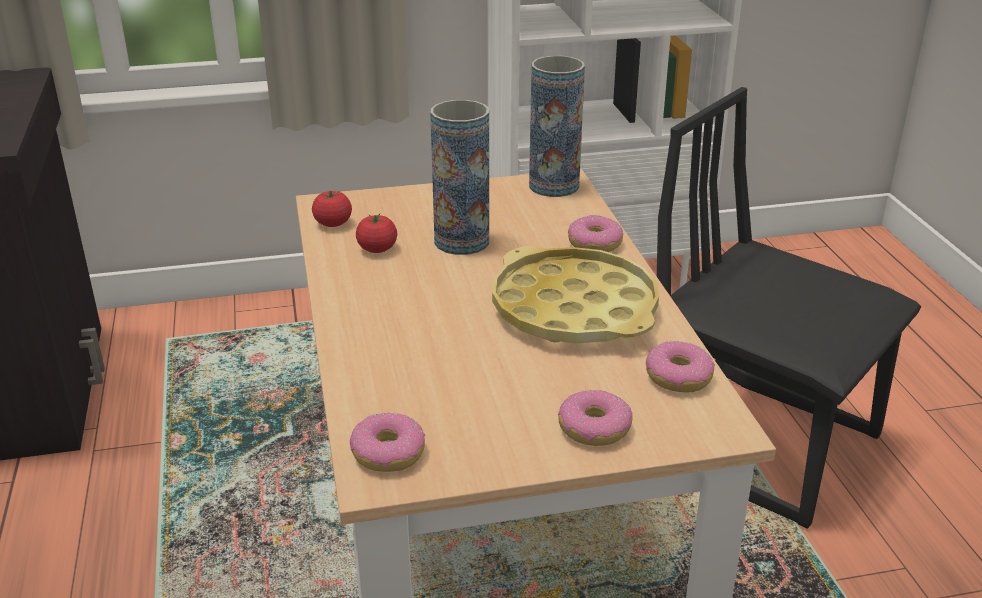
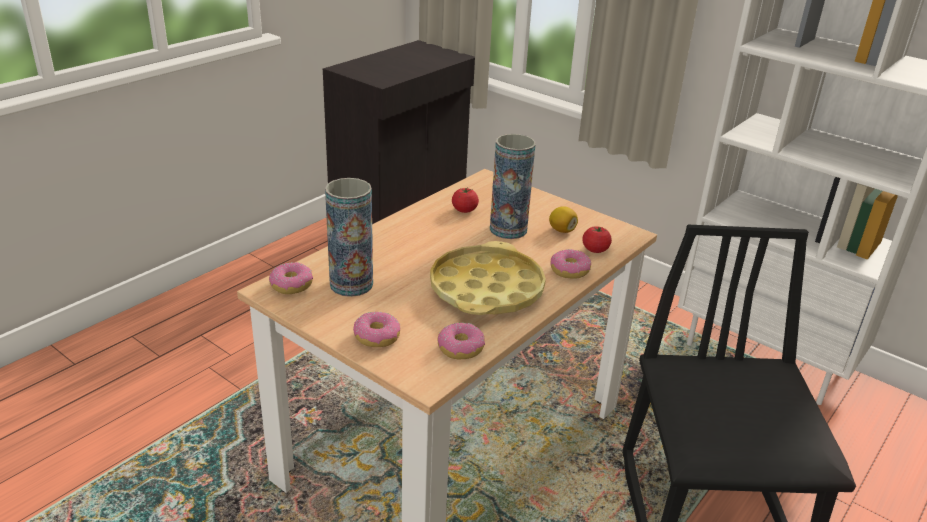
camera: 50 degrees right, 0 degrees up
(333, 223) = (471, 188): tomato -> tomato (595, 250)
(507, 212) = (562, 230): none -> lemon
(554, 186) = (618, 232): vase -> vase (351, 284)

